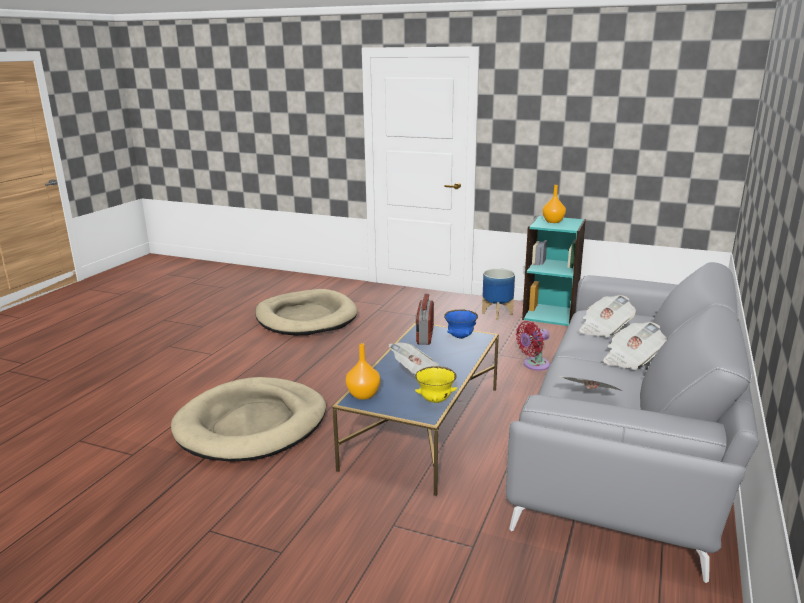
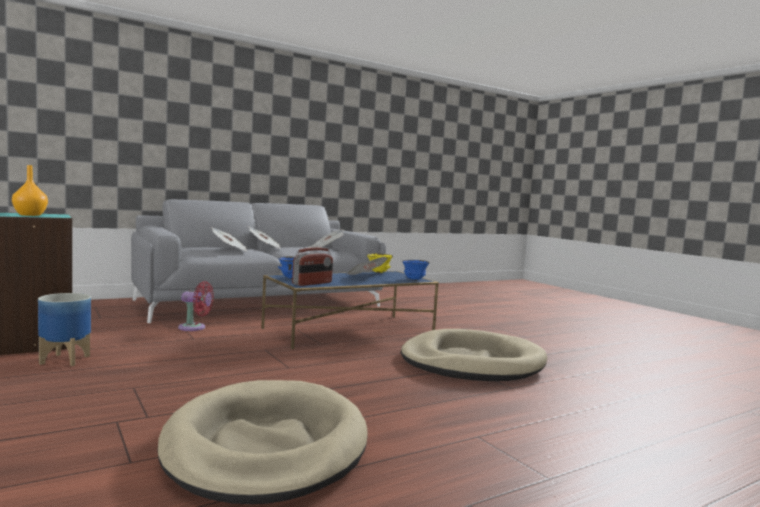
camera: 145 degrees left, 15 degrees down
(363, 395) = (414, 280): orange vase -> blue bowl

